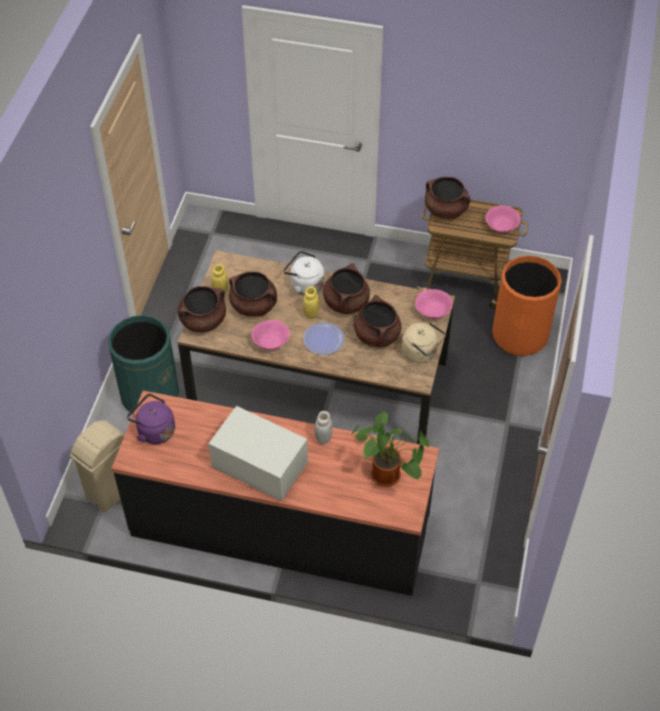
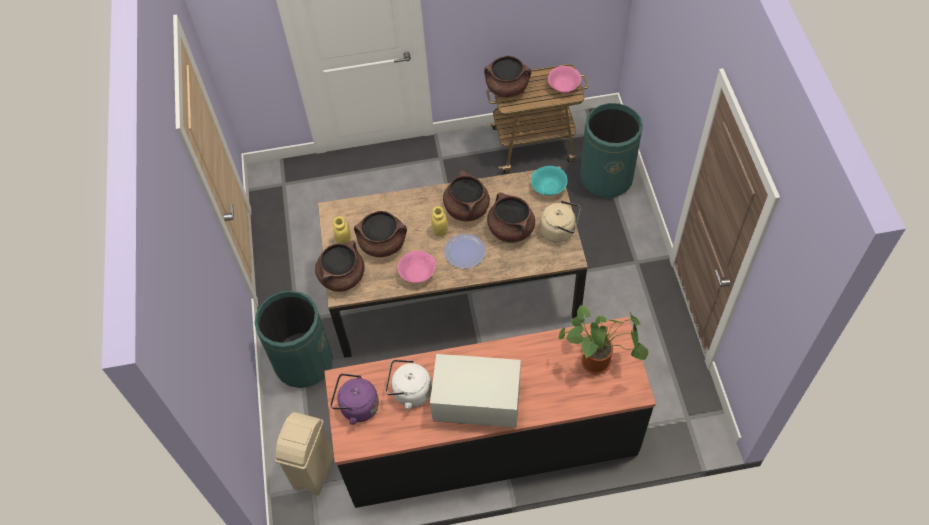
camera: 20 degrees left, 5 degrees up
(305, 285) = (420, 205): white kettle -> white kettle (409, 392)
(323, 438) = (520, 349): white jar -> none
(433, 311) = (549, 187): pink bowl -> turquoise bowl
(520, 335) = (606, 178): orange trash can -> green trash can

